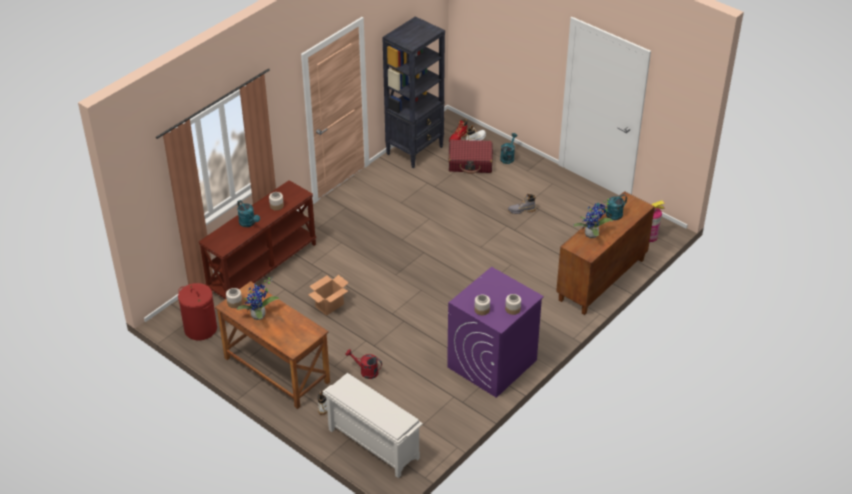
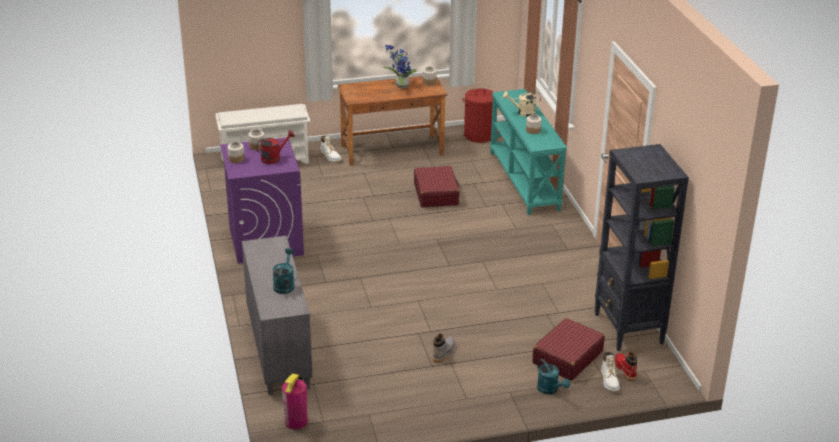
camera: 125 degrees right, 10 degrees down
(249, 223) = (522, 113): turquoise watering can -> beige watering can
(262, 267) = (525, 181): brown console table -> turquoise console table
(329, 306) = (436, 194): cardboard box -> red suitcase
(366, 371) = (339, 183): red watering can -> red watering can (274, 158)
(592, 235) = (274, 259): potted plant -> none
(601, 280) = (278, 350): brown cabinet -> grey cabinet

